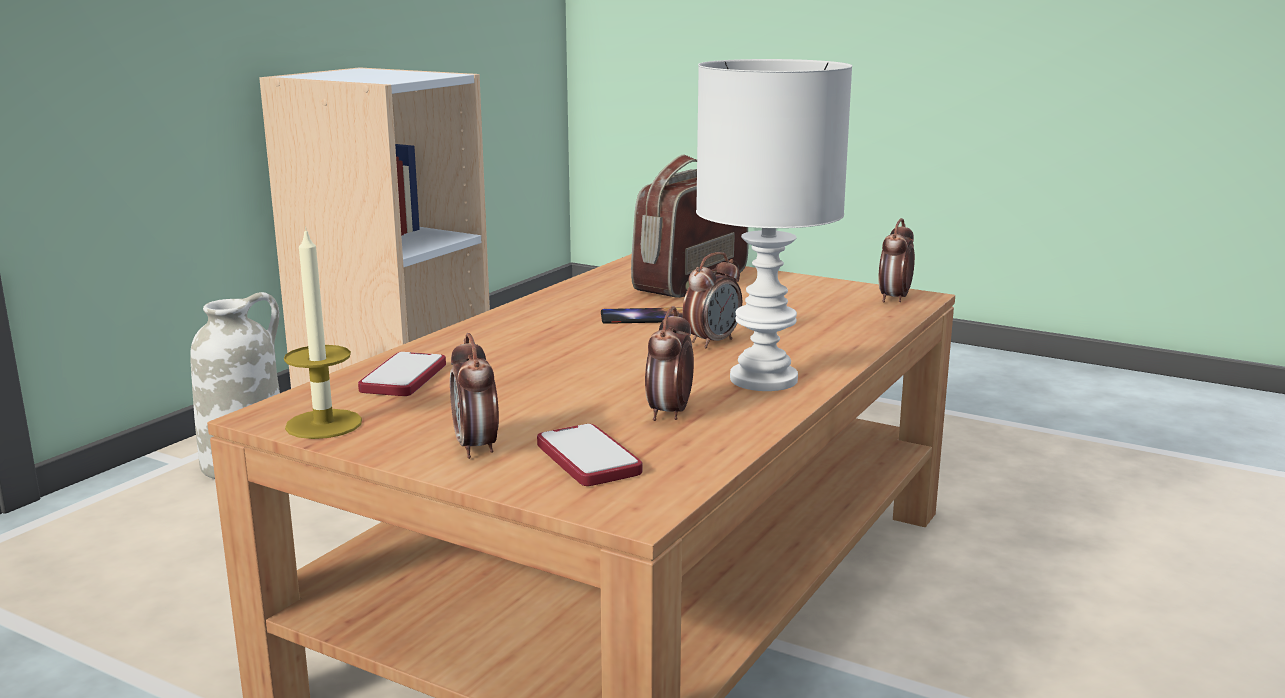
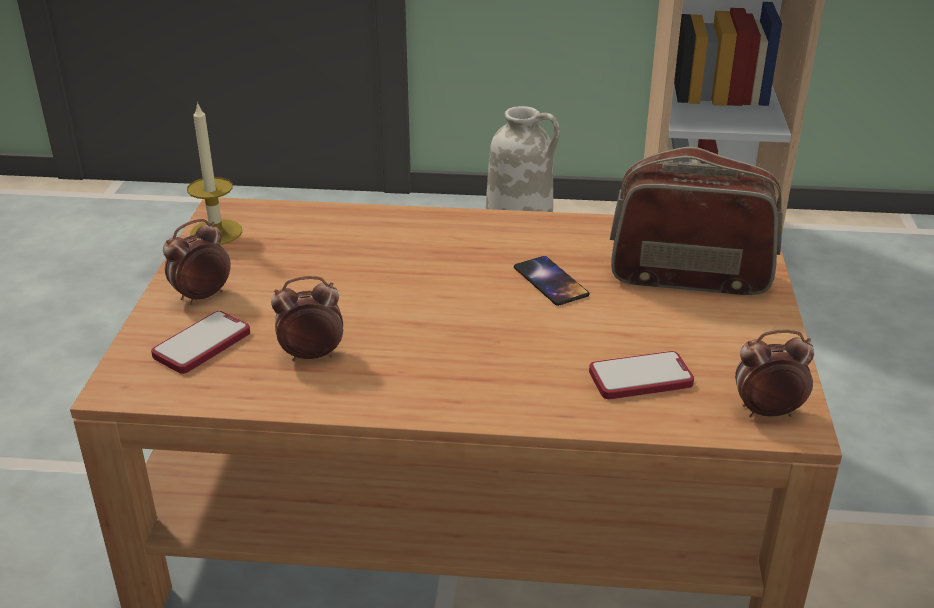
camera: 65 degrees right, 15 degrees up
(403, 377) = (319, 228): phone -> phone (640, 378)
(712, 342) = (508, 332): alarm clock -> none
(766, 379) = (425, 383): white table lamp -> none

